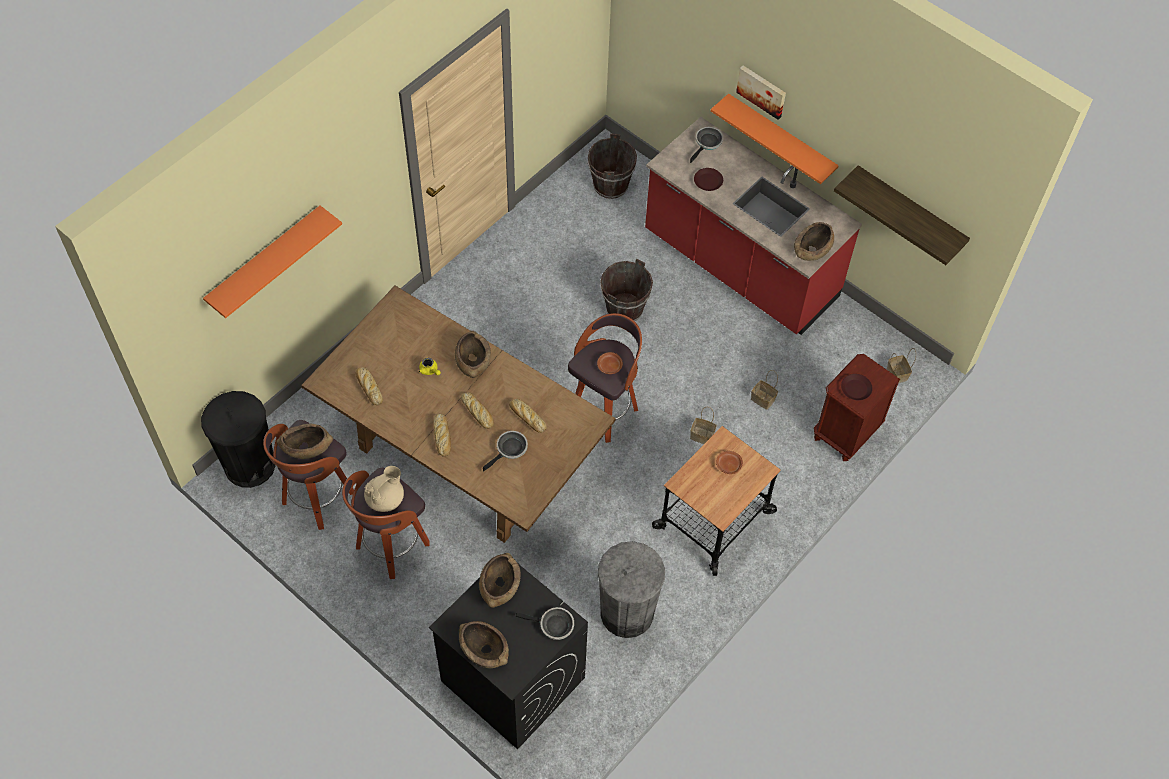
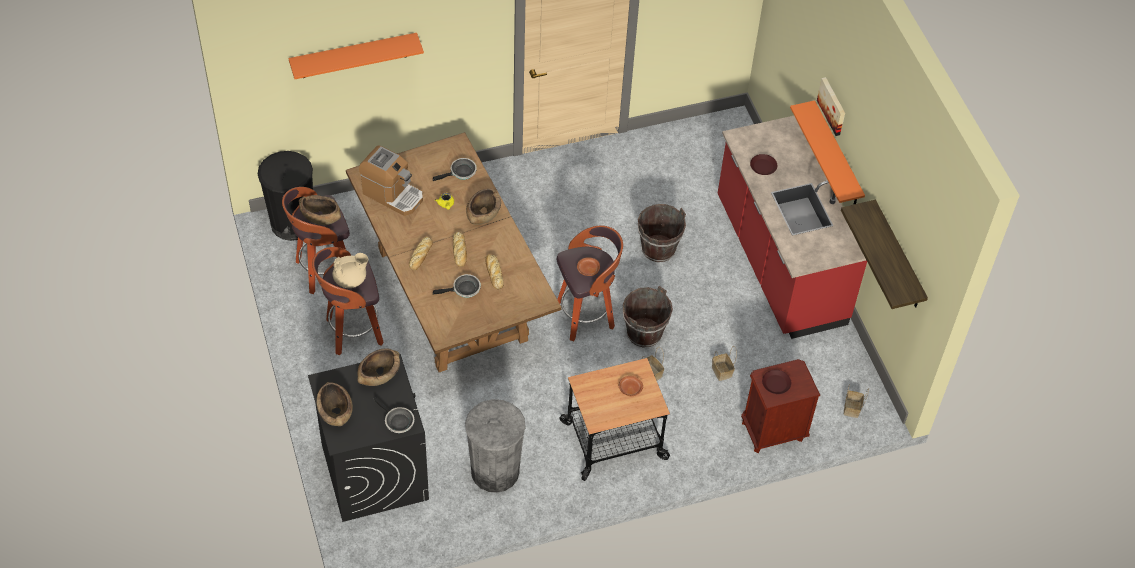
camera: 30 degrees right, 5 degrees down
(369, 387) = (393, 194): bread -> coffee machine
(611, 185) = (716, 151): brown bucket -> brown bucket (644, 333)
(707, 143) = (785, 138): frying pan -> frying pan (461, 172)
(812, 249) = (811, 257): brown bowl -> none

